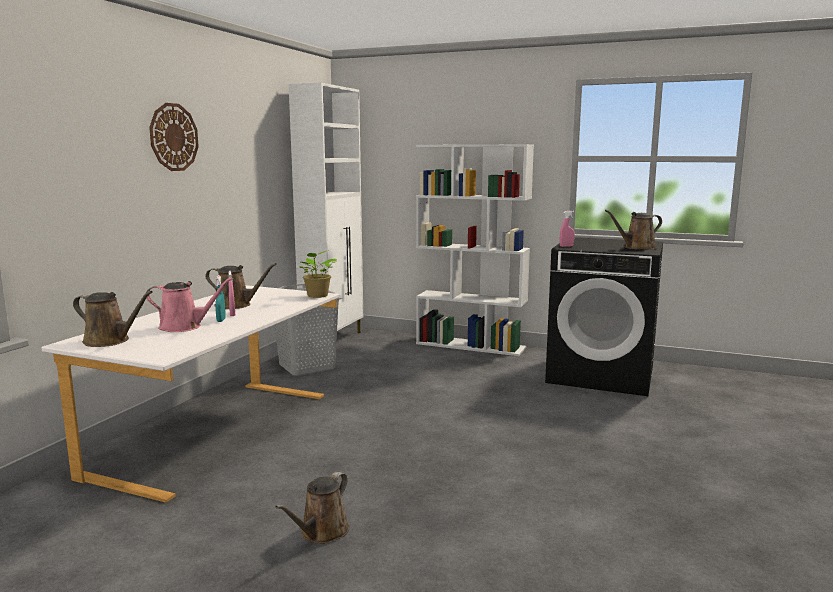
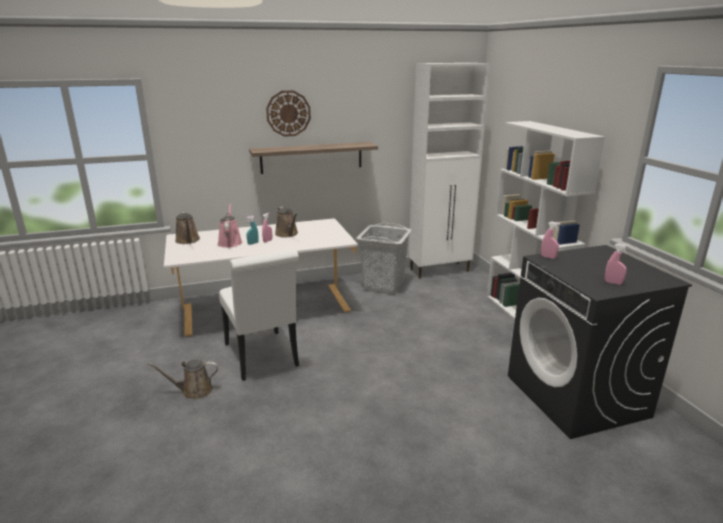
camera: 50 degrees right, 10 degrees up
(184, 327) = (230, 242): pink watering can -> pink watering can turned 150 degrees counterclockwise
(201, 203) = (311, 157): none -> shelf
(317, 296) = (340, 241): potted plant -> none
(327, 468) = (262, 358): none -> white chair
(637, 248) = (613, 283): brown watering can -> pink spray bottle

